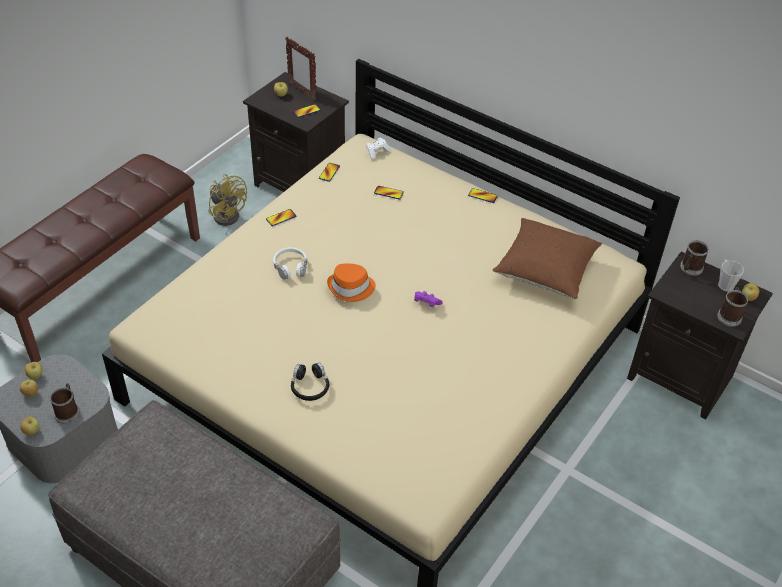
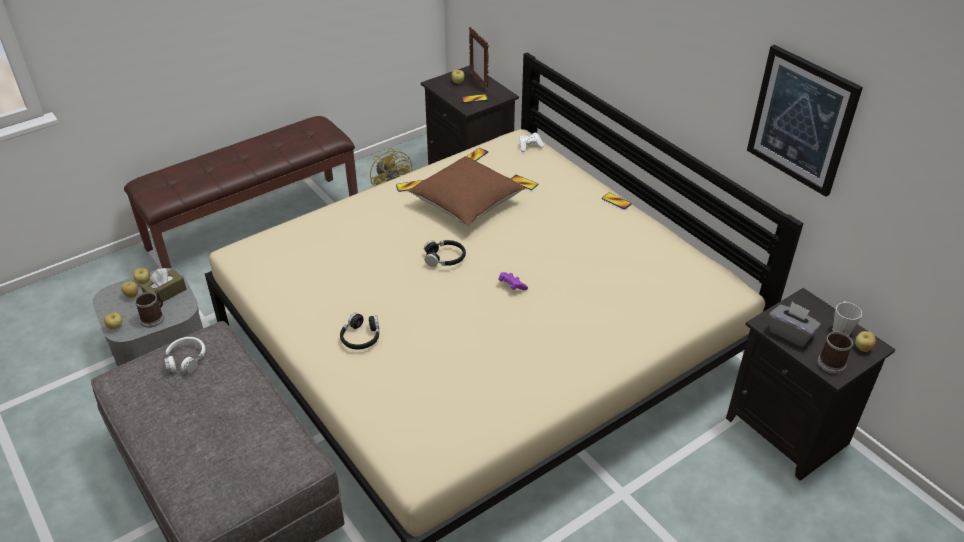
camera: 20 degrees right, 5 degrees down
(66, 383) = (165, 293): none -> brown tissue box
(291, 267) = (397, 229): white headphones -> white headphones (186, 359)
(351, 288) = (445, 258): orange hat -> black headphones
(545, 270) = (649, 280): brown pillow -> brown pillow (467, 204)
(672, 108) = (802, 120): none -> picture
(687, 297) = (790, 333): none -> grey tissue box
(690, 268) = (806, 306): mug -> none

